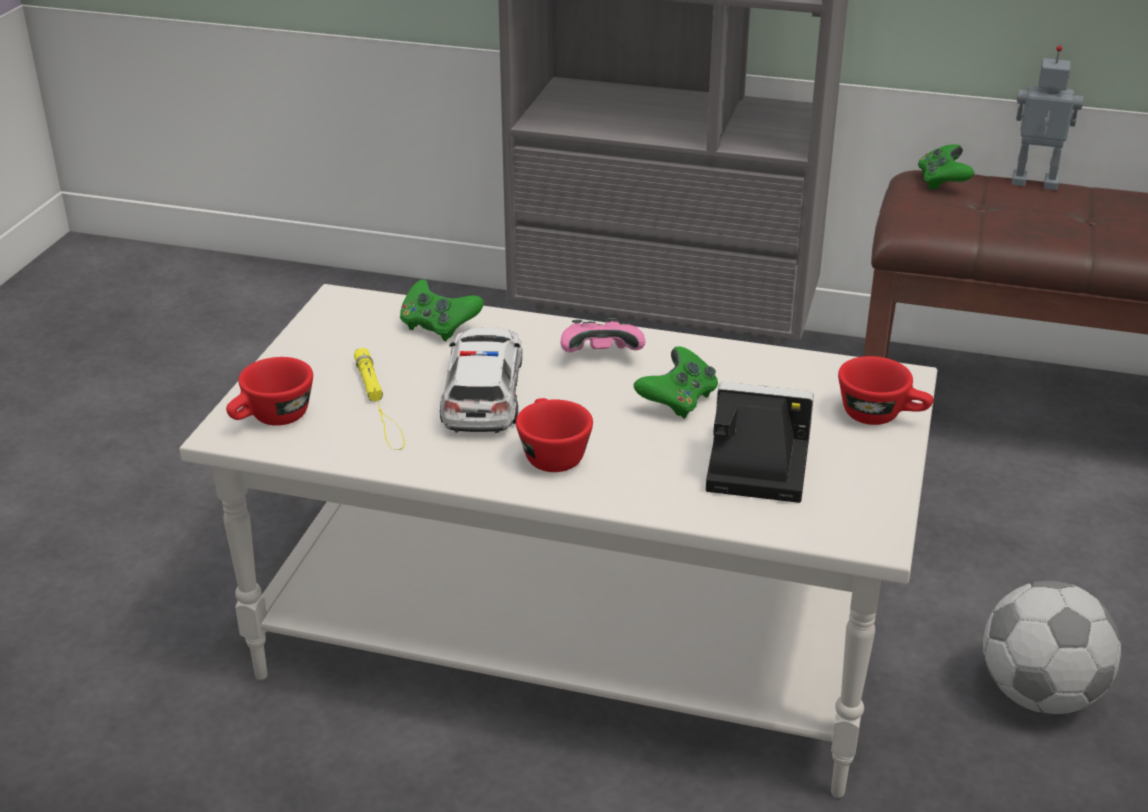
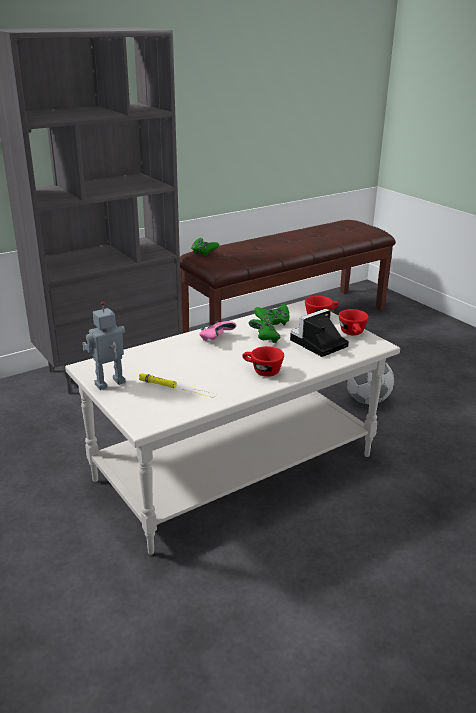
camera: 50 degrees left, 5 degrees down
(272, 419) = (151, 413): red cup -> red cup (353, 334)
(438, 327) = (144, 357): green game controller -> green game controller (272, 323)
(483, 393) = (204, 367): toy car -> none
(1034, 184) = (229, 244): toy robot -> toy robot (110, 384)

